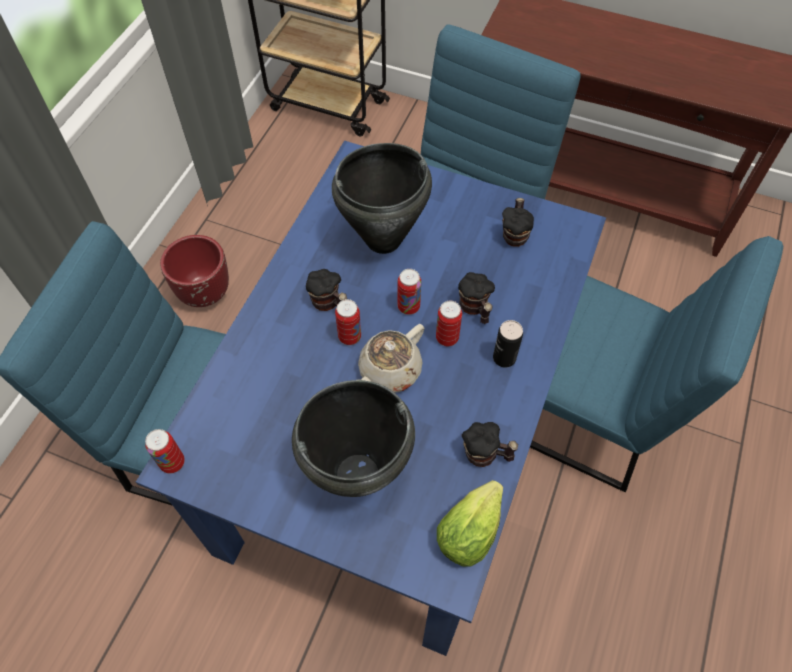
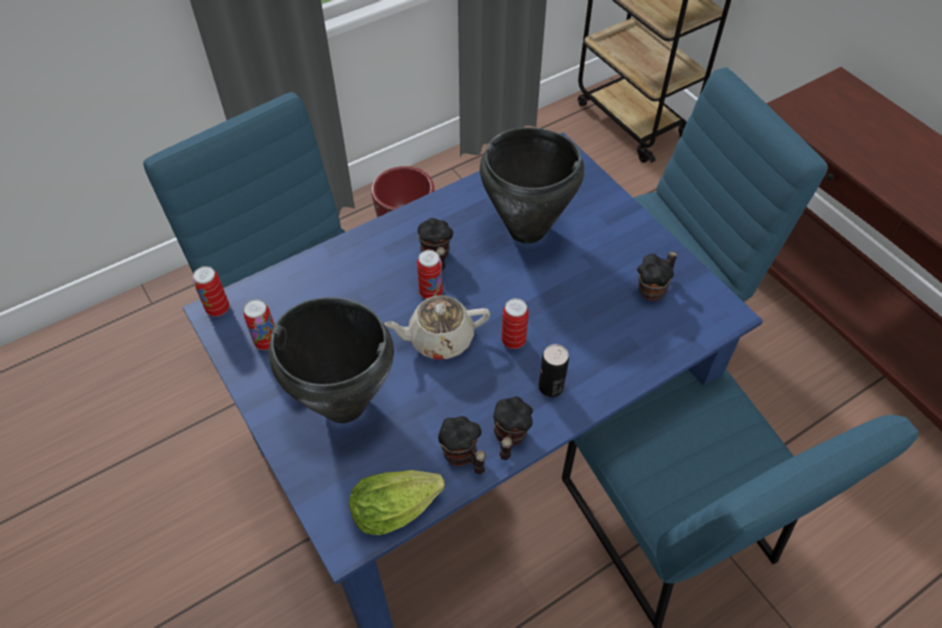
camera: 35 degrees right, 5 degrees down
(408, 307) = (501, 296): can -> can (266, 341)
(475, 309) = (560, 330): mug -> mug (509, 438)

